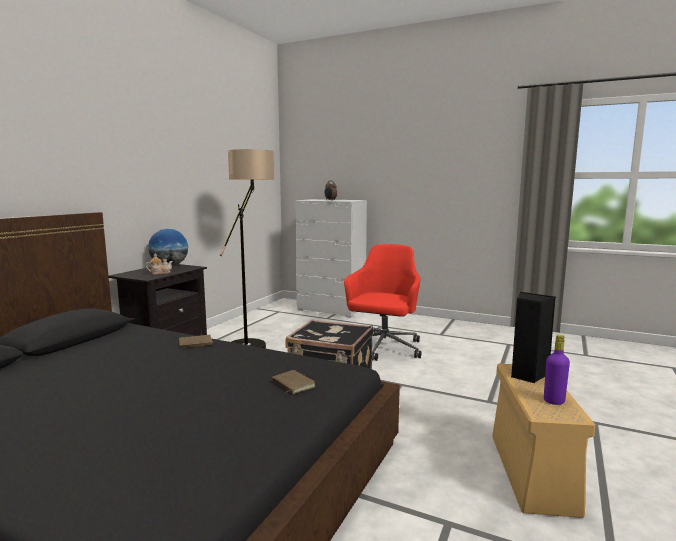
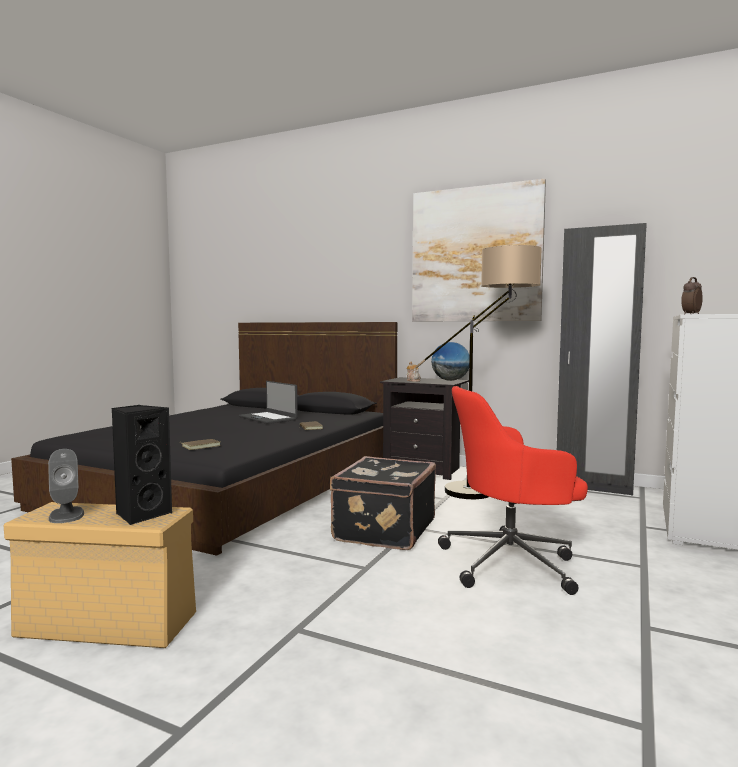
camera: 90 degrees right, 5 degrees down
(101, 367) = (268, 418): none -> laptop
(159, 143) = (475, 255): none -> picture
(252, 317) = (594, 487): none -> black wardrobe
(383, 348) = (511, 563): red office chair -> red office chair turned 150 degrees clockwise
(554, 401) = (66, 515): purple bottle -> grey speaker

